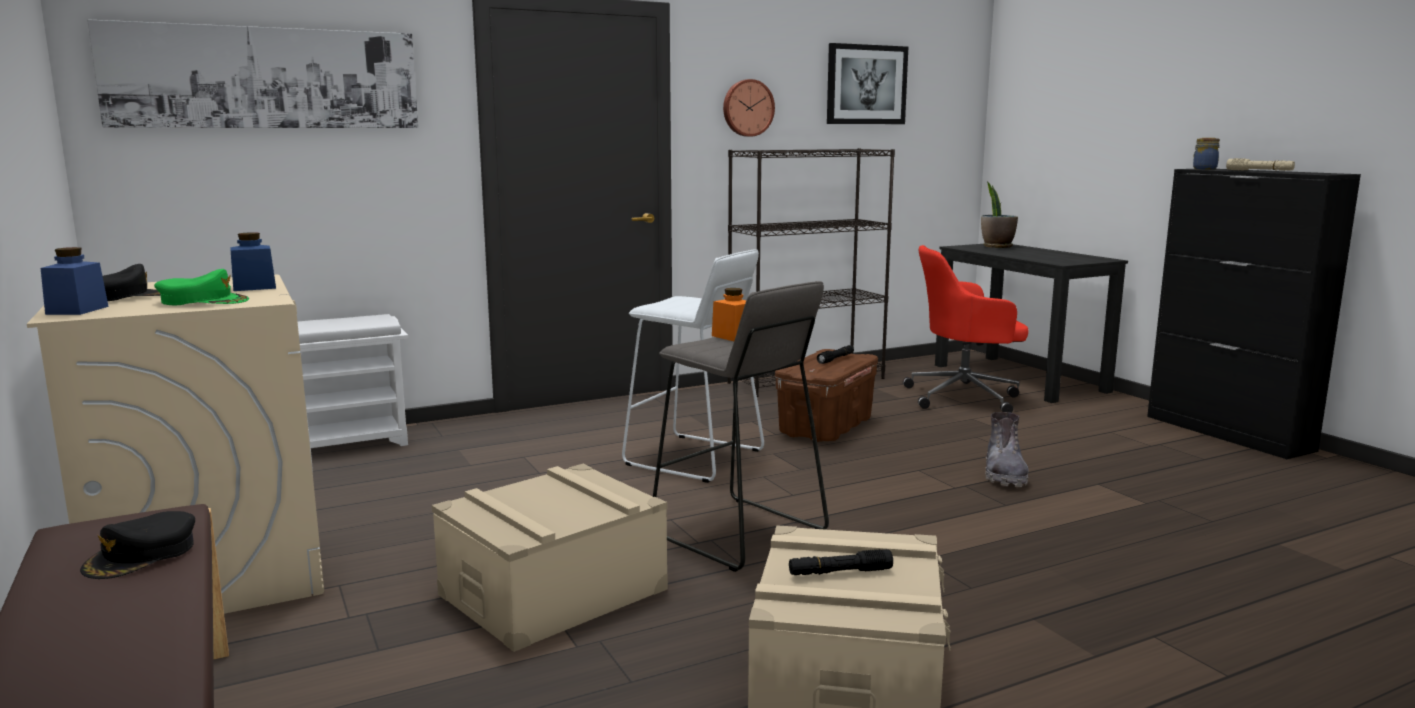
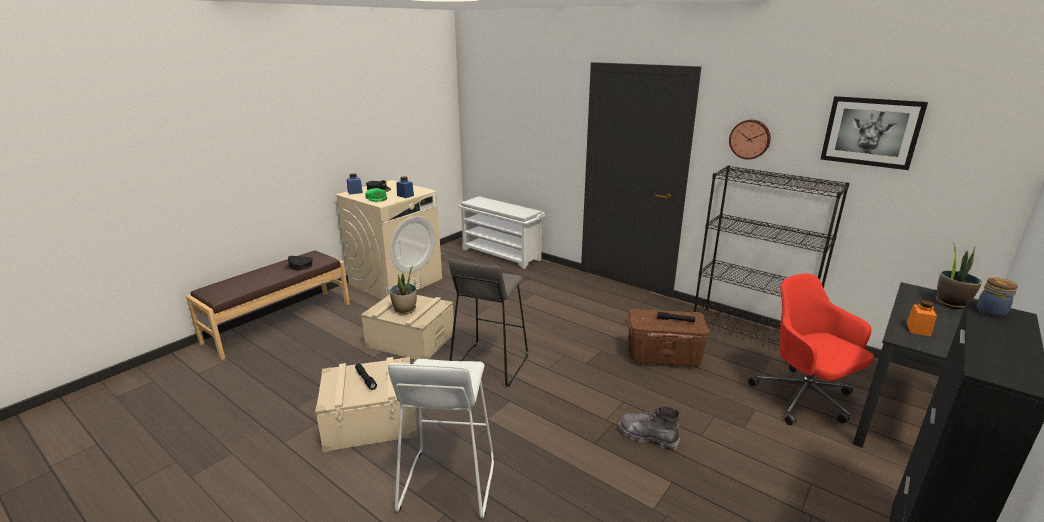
camera: 65 degrees right, 10 degrees up
(265, 78) = (511, 102): picture -> none
(559, 506) = (405, 310): none -> potted plant
(693, 458) = (571, 331): white stool -> white stool (447, 484)
(733, 336) = (505, 276): orange jar -> orange jar (918, 329)
(1004, 475) = (648, 436): grey boot -> grey boot turned 45 degrees clockwise
(1259, 171) = (999, 339): beige flashlight -> none

